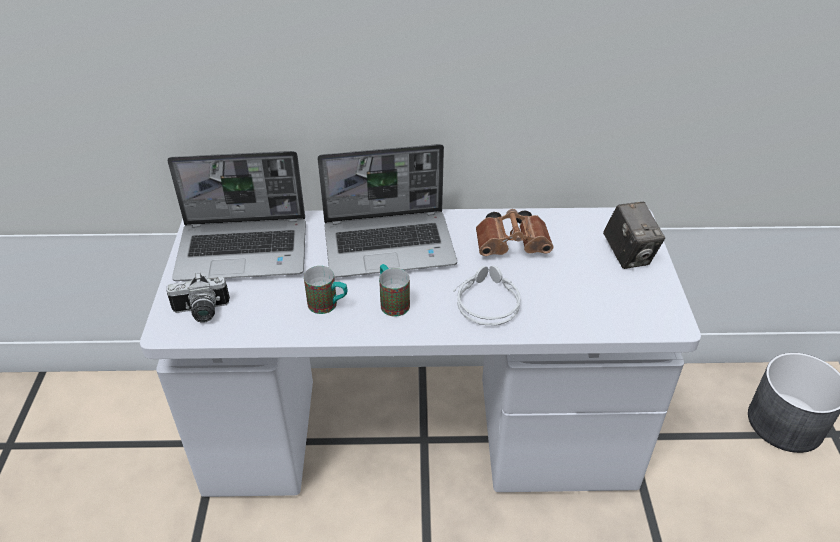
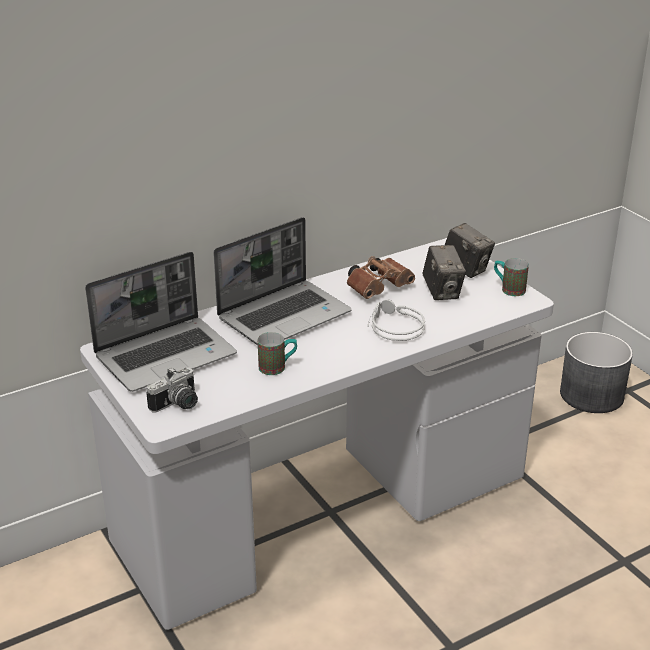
camera: 30 degrees left, 10 degrees down
(392, 301) = (324, 349): mug -> mug (508, 289)
(577, 275) = (442, 292): none -> camera

